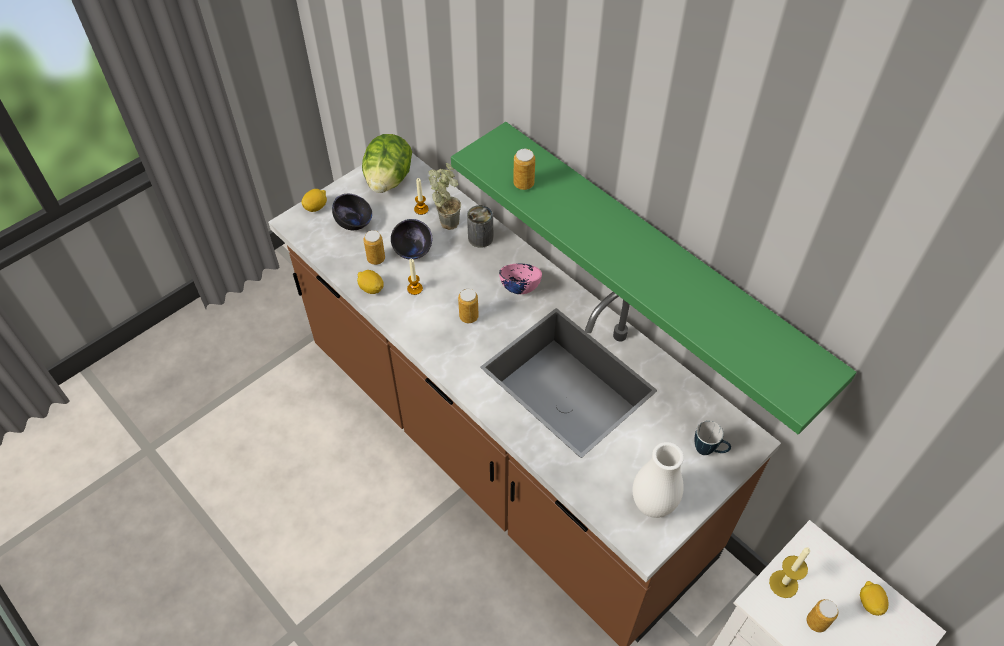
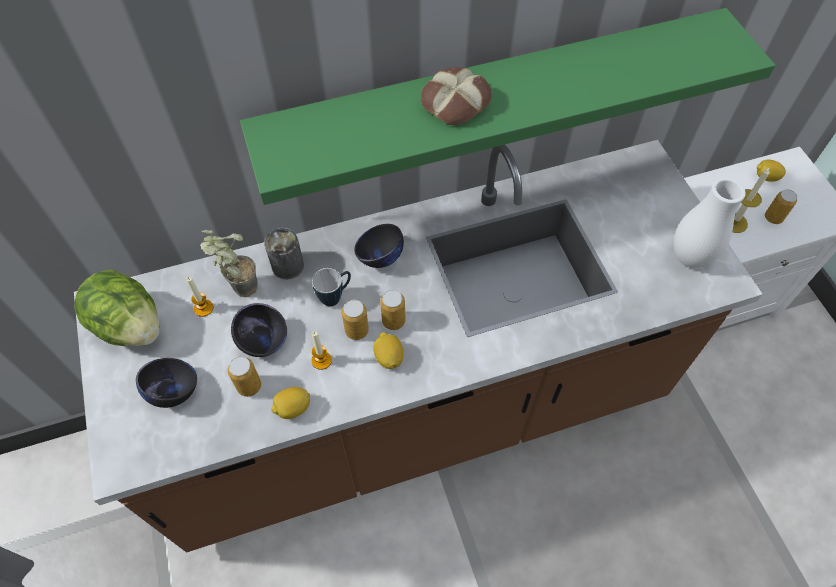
camera: 65 degrees left, 5 degrees up
(316, 207) = (113, 428): lemon -> lemon (389, 357)
(520, 287) = (379, 257): pink bowl -> black bowl
(523, 184) = (356, 141): can -> can (357, 330)
(597, 222) = (454, 102): none -> bread
(708, 451) = (647, 191): mug -> mug (335, 296)

